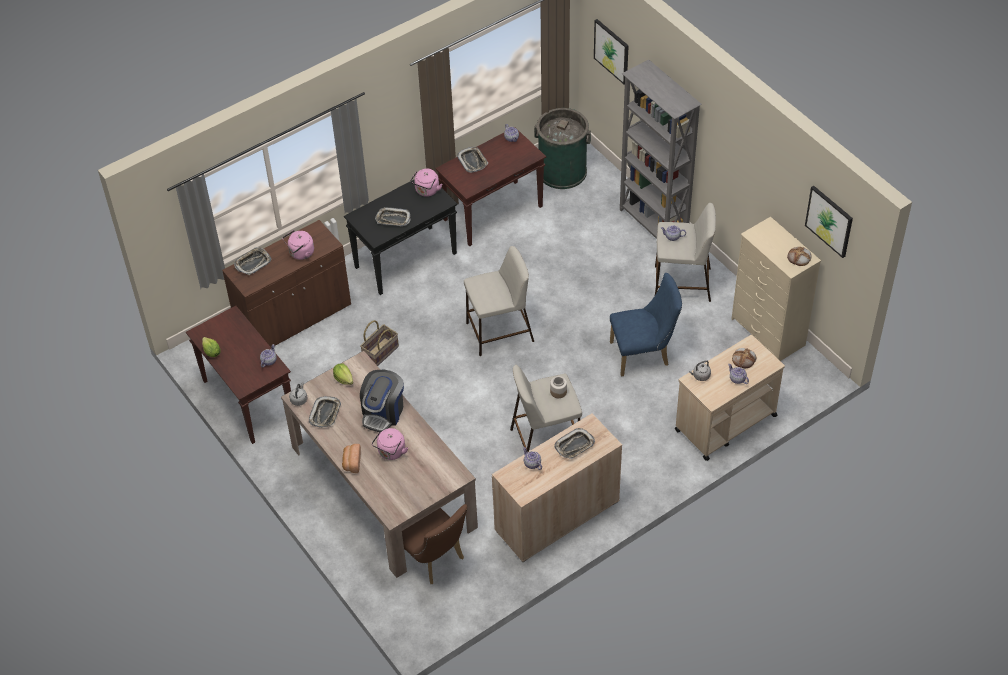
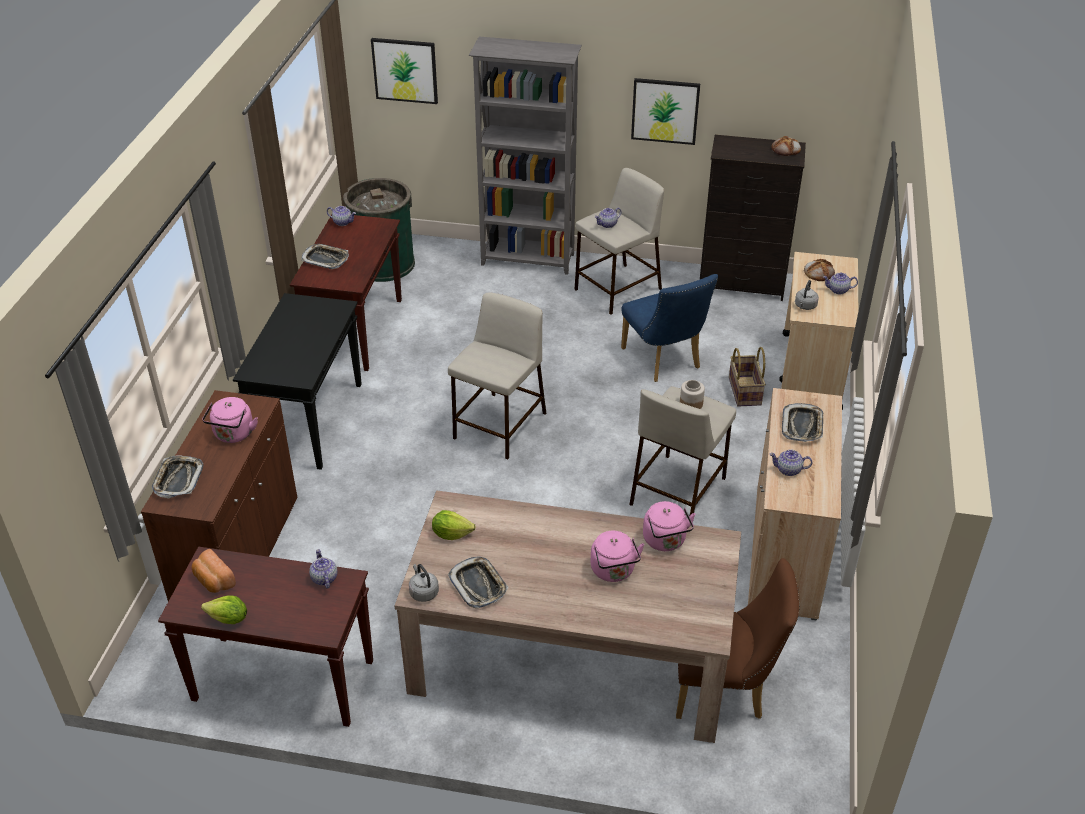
camera: 45 degrees left, 10 degrees down
(351, 462) = (583, 615): bread -> bread (213, 581)
(380, 352) = (391, 523): basket -> basket (744, 391)
(383, 412) = (546, 536): coffee machine -> none
(393, 219) = (300, 351): tray -> none
(426, 191) = (307, 308): pink kettle -> pink kettle (665, 541)
(644, 354) = (664, 361): blue chair -> blue chair turned 120 degrees clockwise
(768, 333) = (742, 284): beige dresser -> black dresser
(829, 221) = (810, 82): picture -> picture (665, 110)

